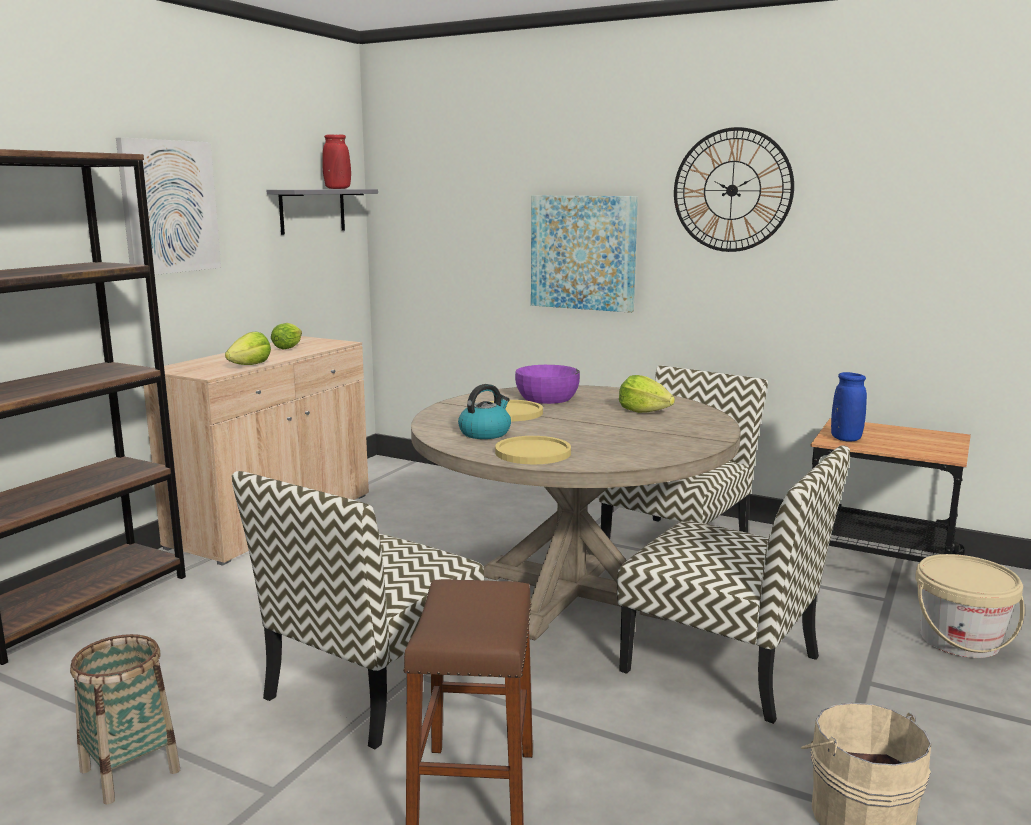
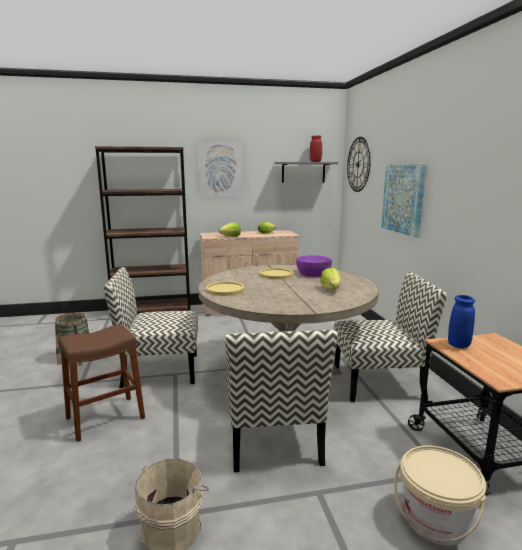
camera: 50 degrees right, 0 degrees up
(485, 433) = (238, 279): kettle -> none
(732, 190) = (467, 159): wall clock -> wall clock (358, 164)

